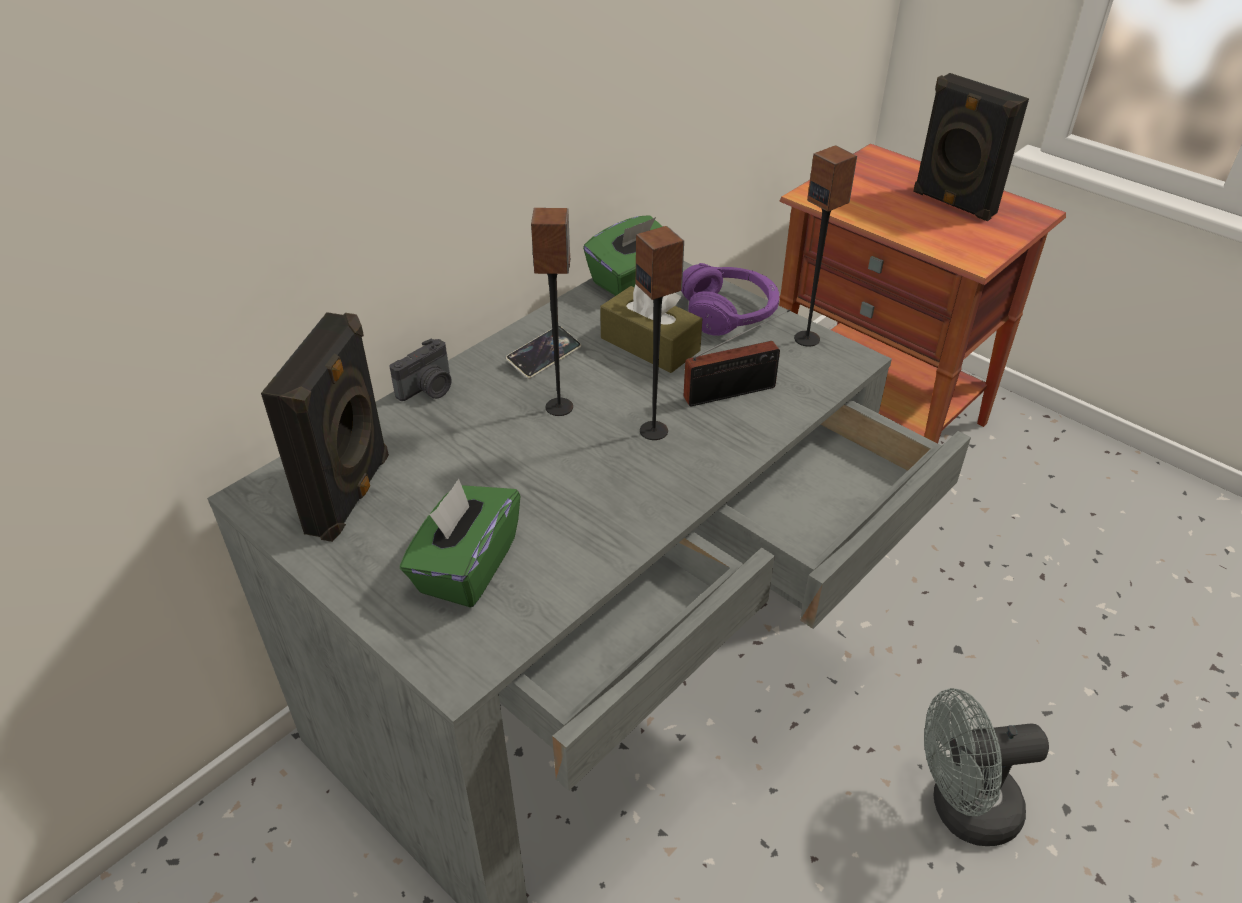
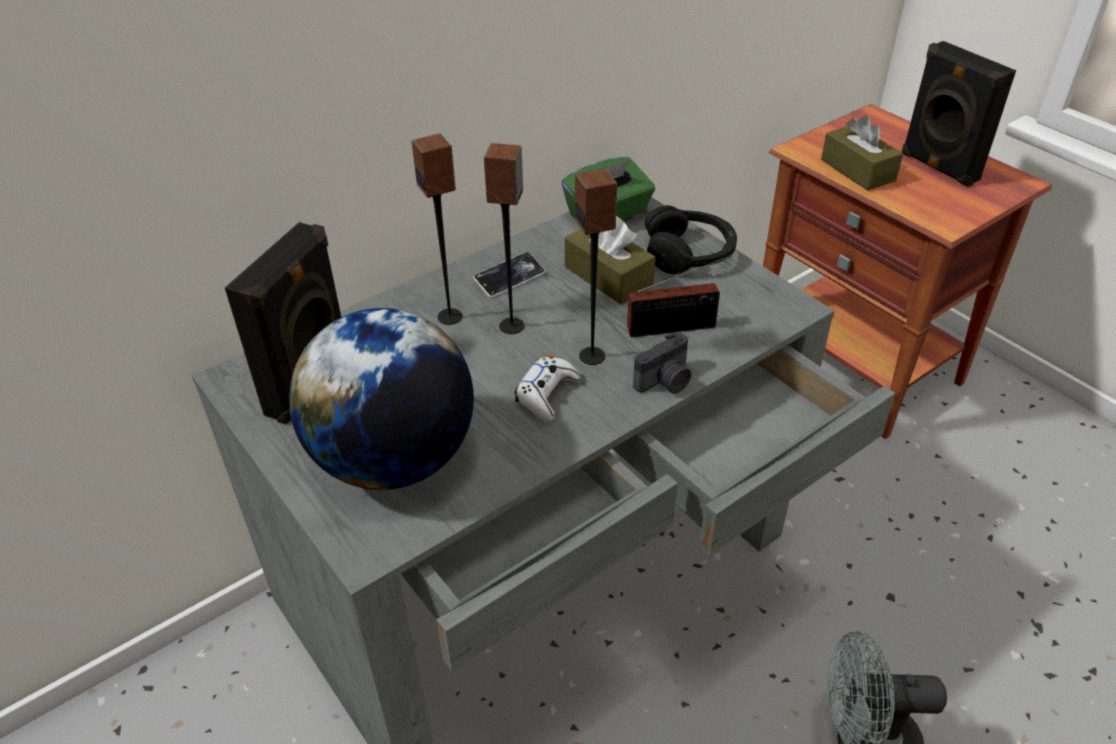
camera: 10 degrees right, 0 degrees up
(428, 389) = (400, 298): camera -> camera (665, 382)
(466, 566) = (395, 460): green tissue box -> globe
(615, 477) = (547, 395): none -> white game controller
(729, 312) = (689, 254): purple headphones -> black headphones
(807, 338) = (757, 284): speaker -> speaker (450, 316)
(874, 212) = (857, 170): none -> brown tissue box

